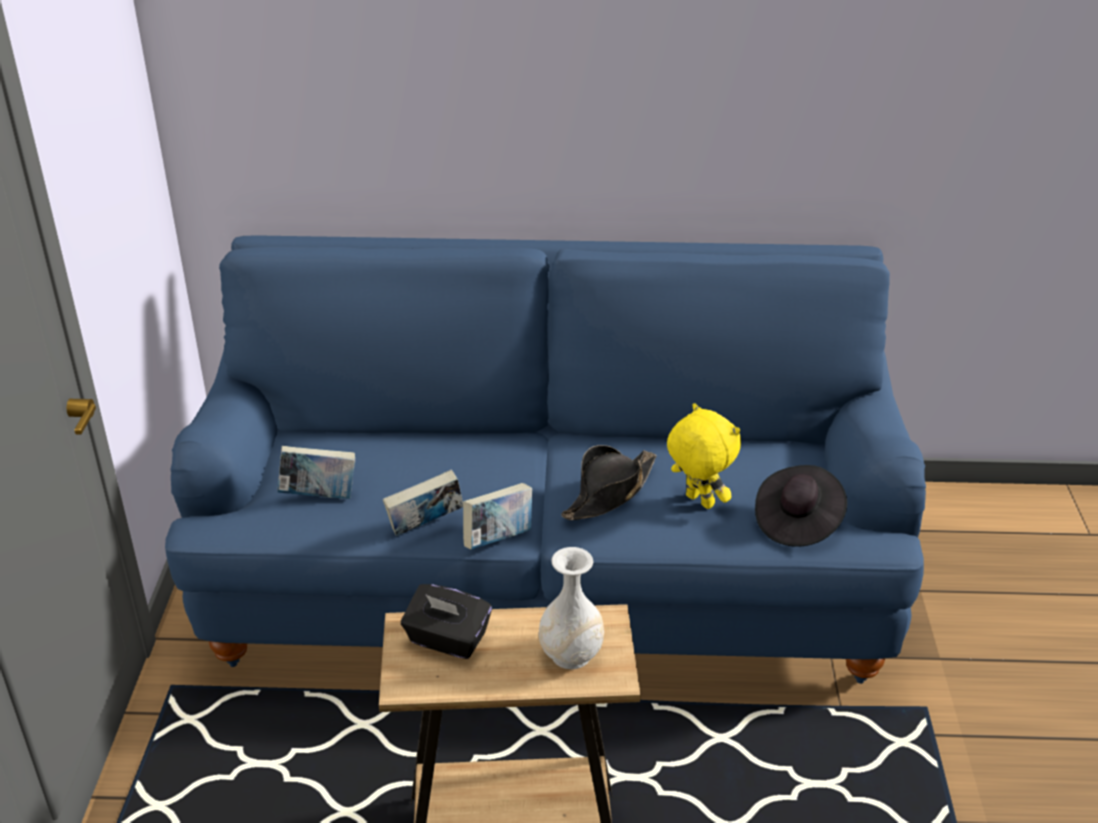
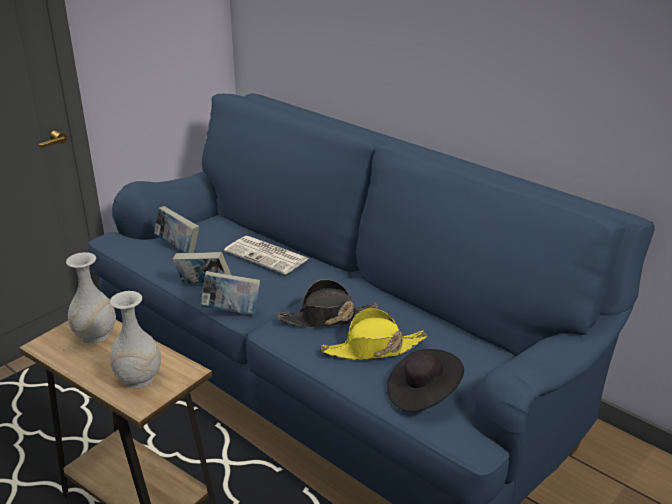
camera: 40 degrees right, 5 degrees down
(443, 454) = (267, 255): none -> newspaper
(447, 640) = (96, 335): black tissue box -> white vase
(698, 501) = (373, 349): yellow plush toy -> yellow hat

